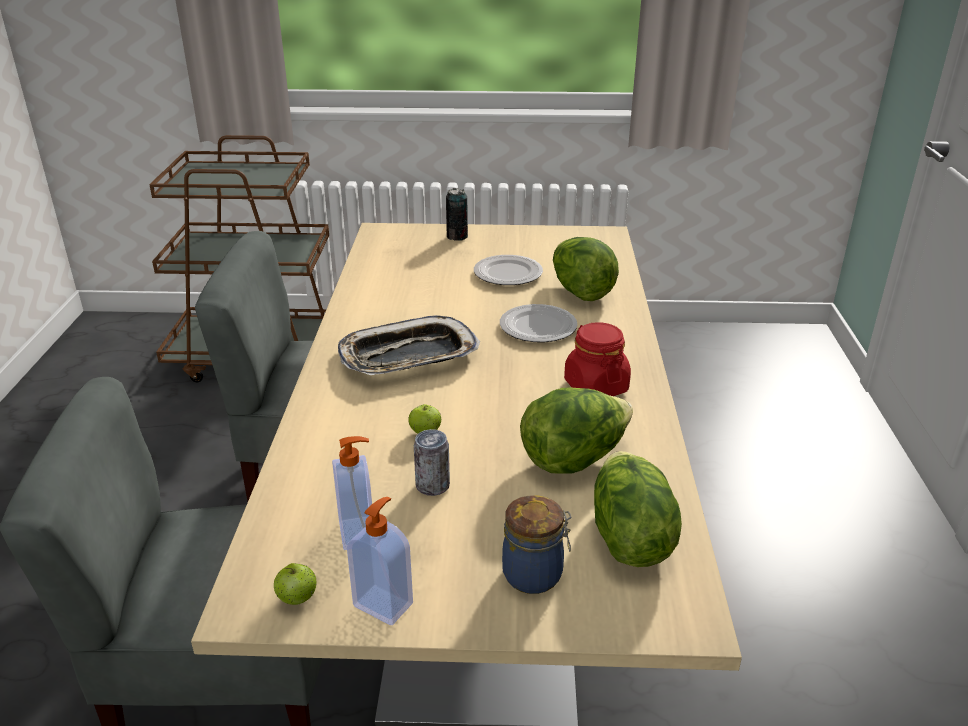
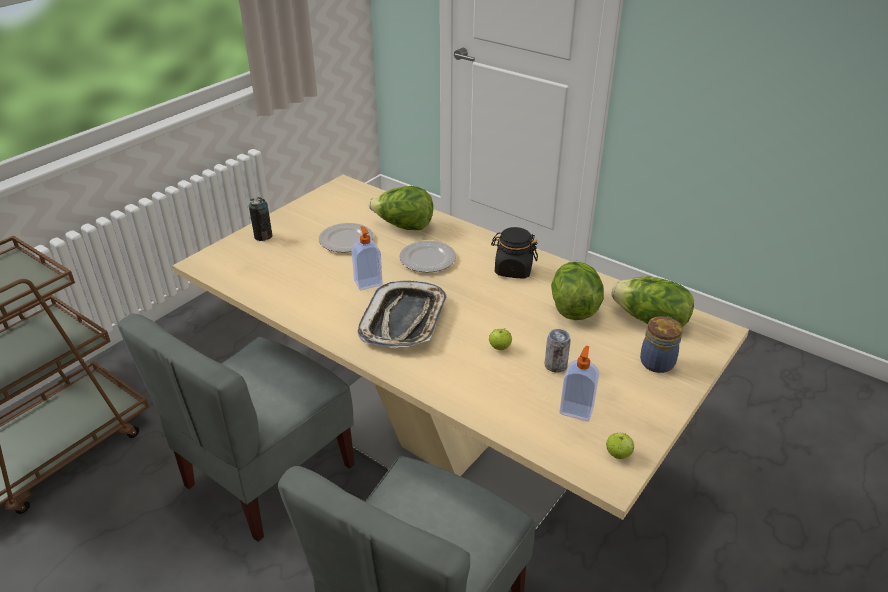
camera: 55 degrees left, 5 degrees up
(384, 604) = (644, 422): soap dispenser -> soap dispenser (368, 283)
(595, 386) = (513, 270): red jar -> black jar

